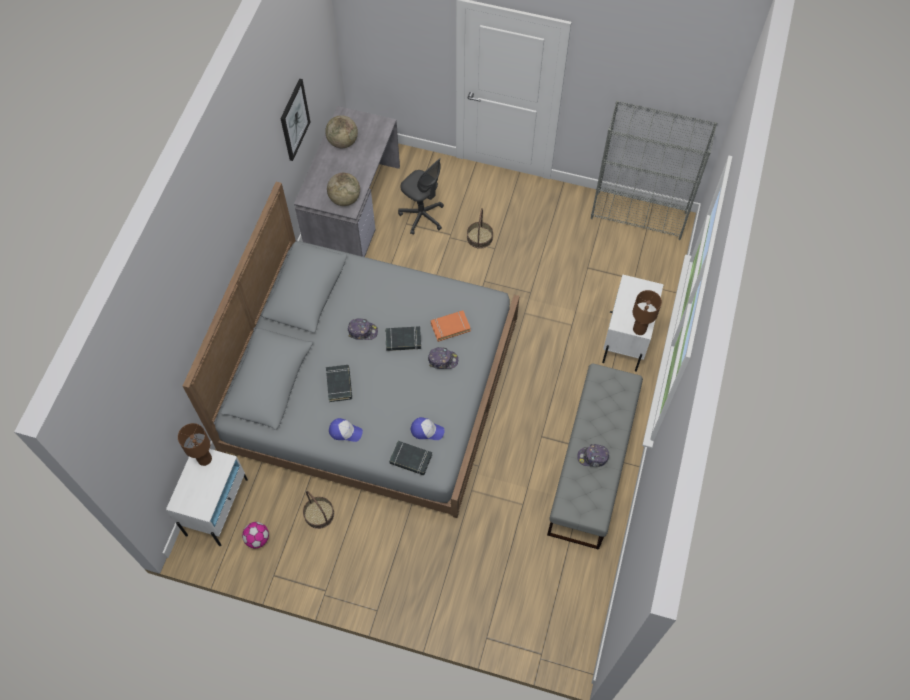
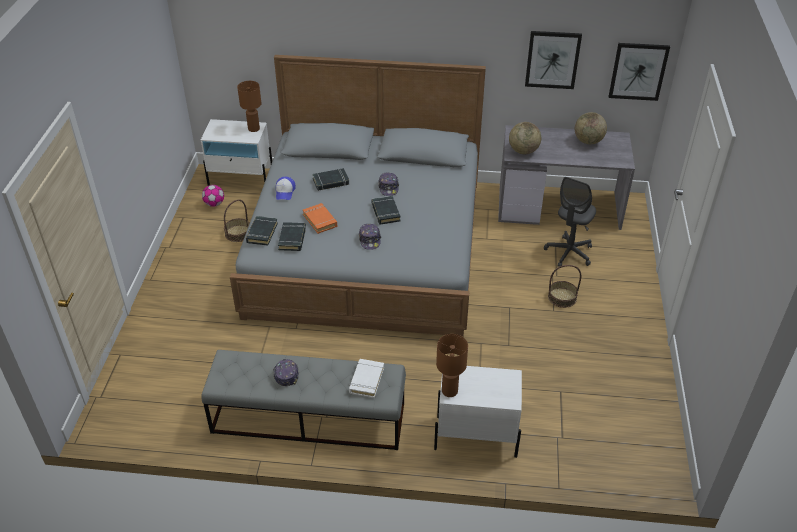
camera: 80 degrees right, 20 degrees down
(326, 59) = (638, 71): none -> picture
(427, 430) = (292, 239): cap -> black book
(450, 327) = (408, 240): orange book -> orange book (320, 220)
(607, 393) = (366, 380): none -> white book
(639, 215) = (658, 435): grey bookcase -> none

